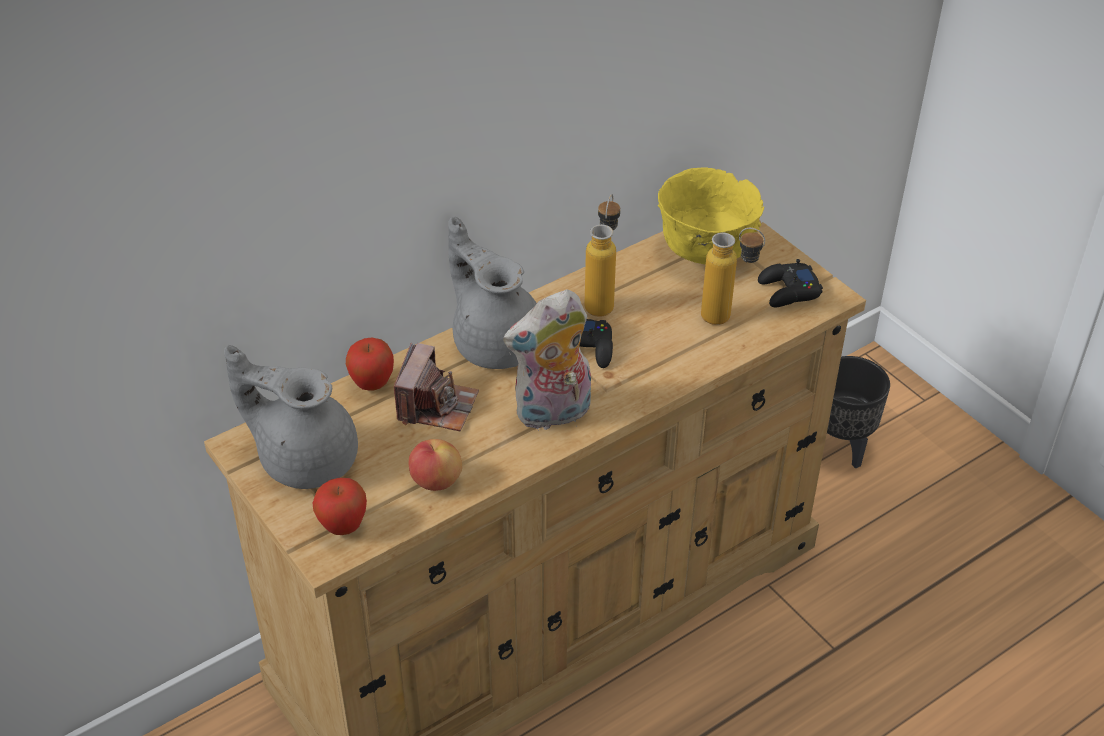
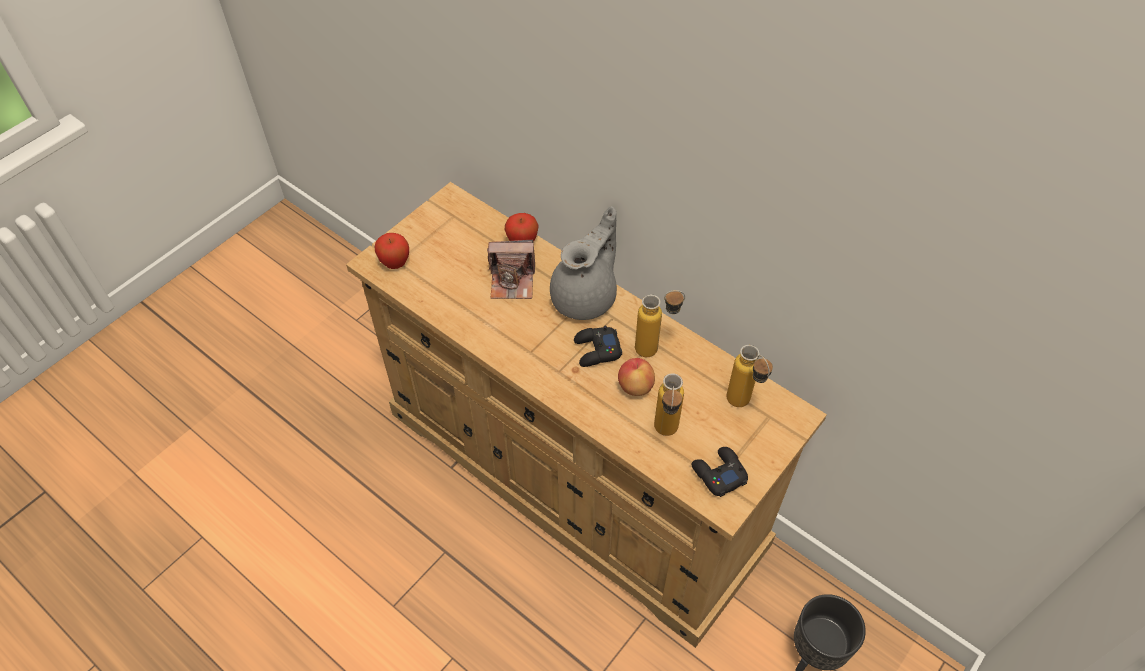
camera: 75 degrees right, 10 degrees up
(305, 458) = (448, 230): grey teapot -> none
(435, 481) = (444, 298): apple -> apple (635, 386)
(553, 414) = (523, 345): plush toy -> none
(705, 253) = (743, 406): yellow bowl -> bottle

